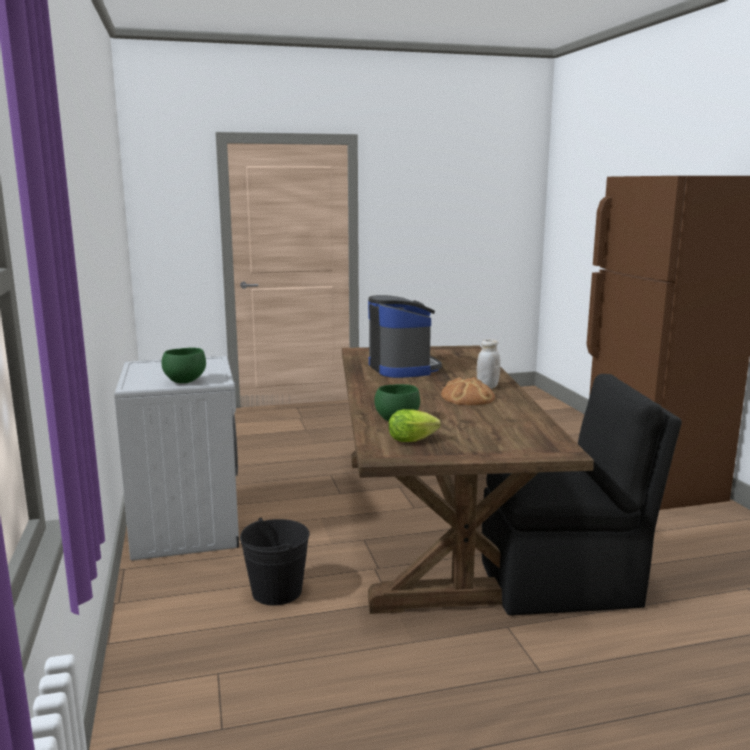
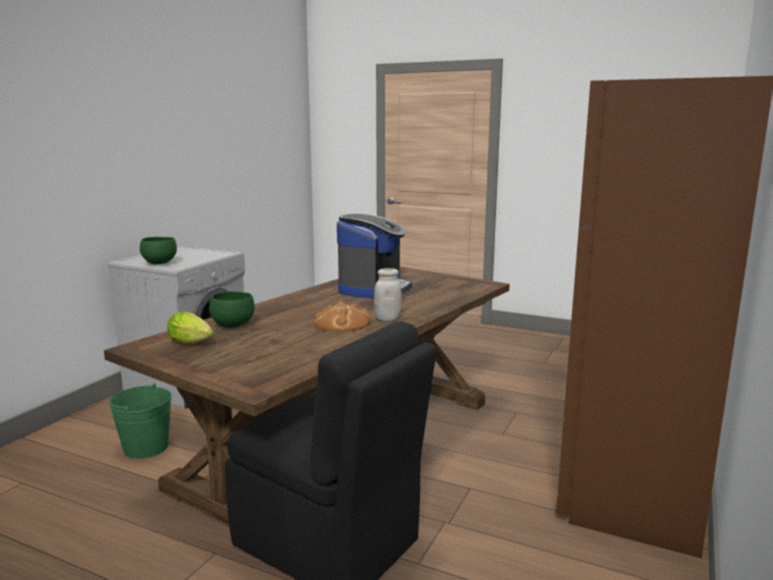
camera: 40 degrees right, 0 degrees up
(276, 591) = (146, 447): black bucket -> green bucket

